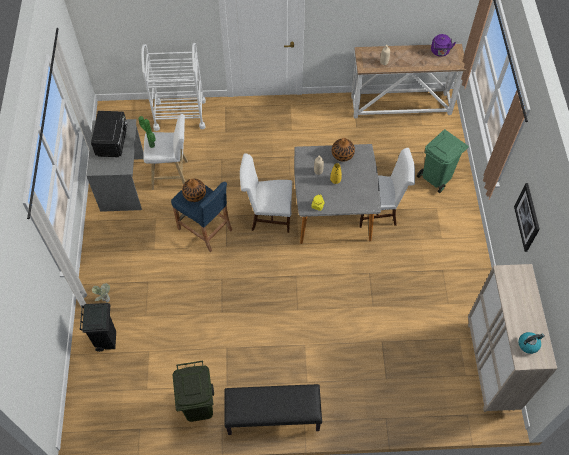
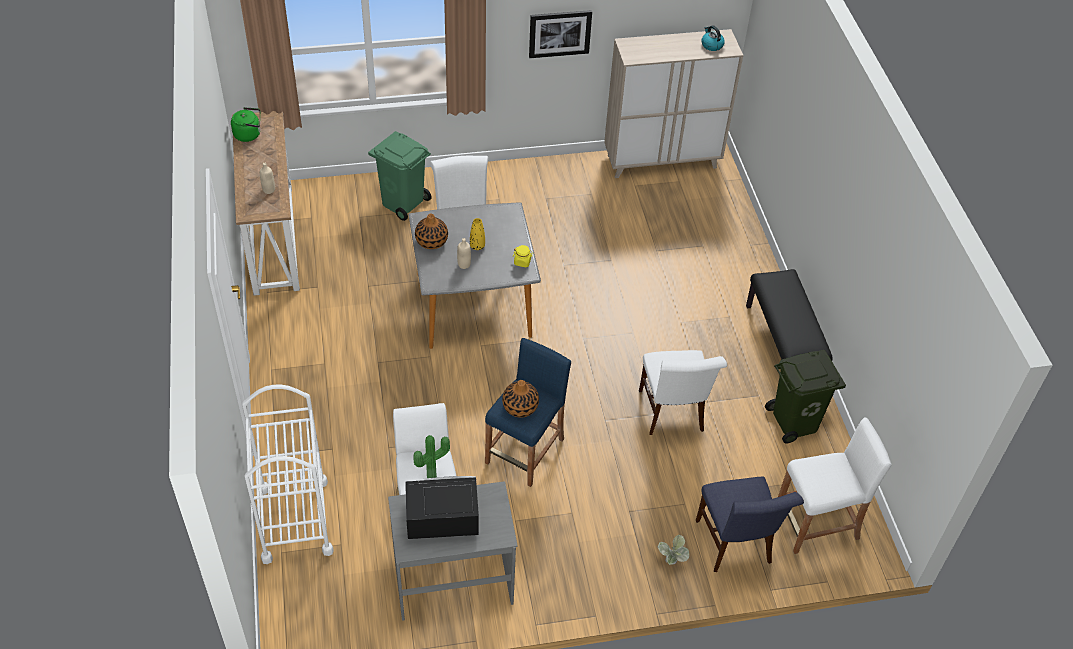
camera: 100 degrees left, 10 degrees down
(107, 340) = (735, 545): black trash can -> blue chair
(110, 397) = (816, 524): none -> white stool
(267, 215) = (489, 378): white chair -> white chair (672, 414)
(440, 52) = (249, 134): purple kettle -> green kettle

